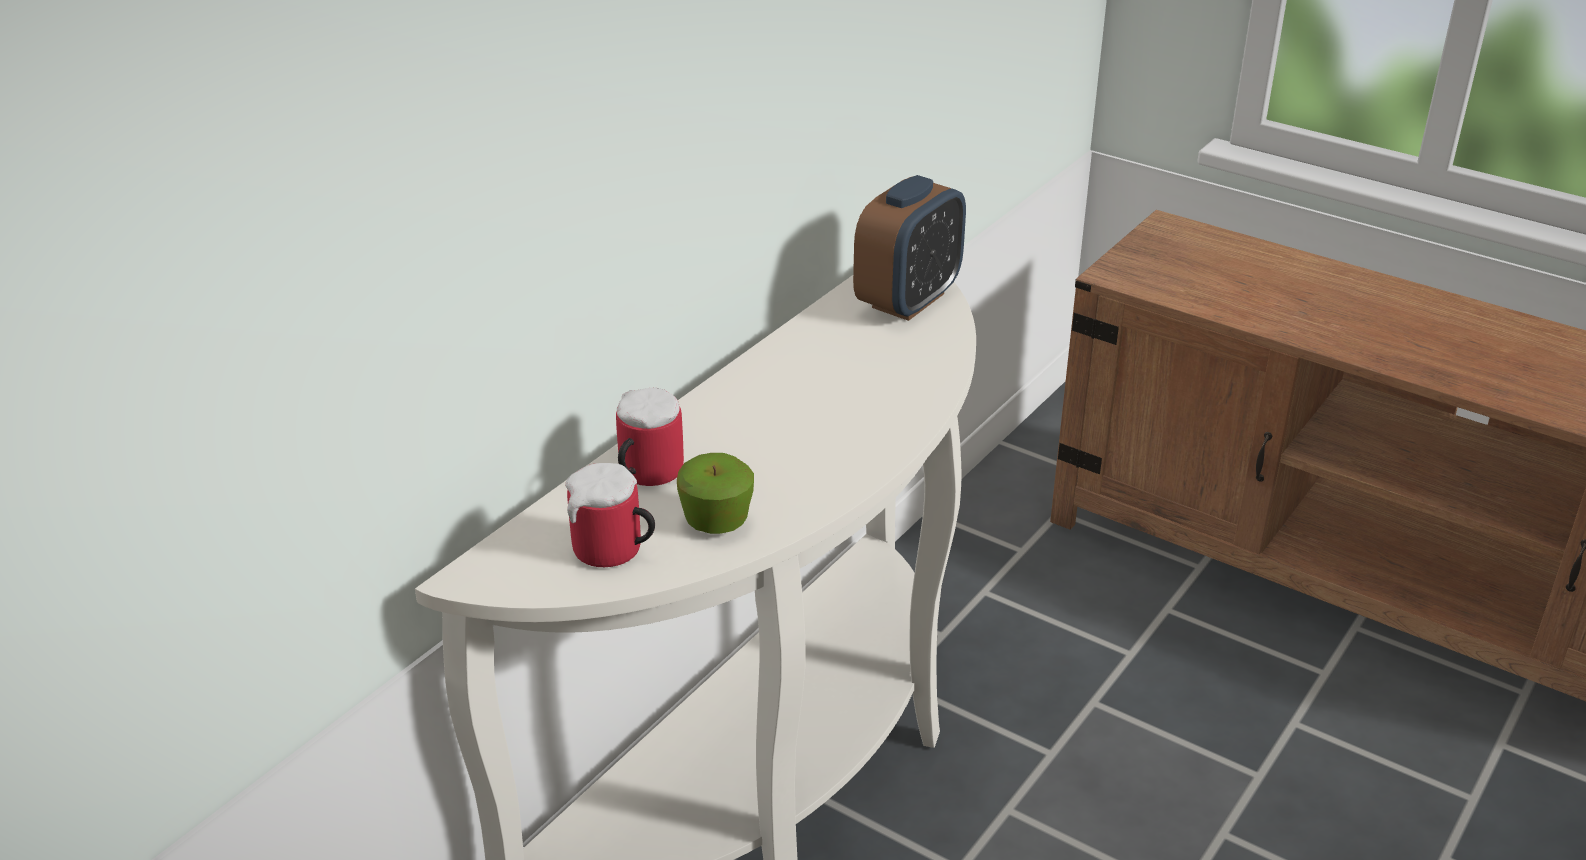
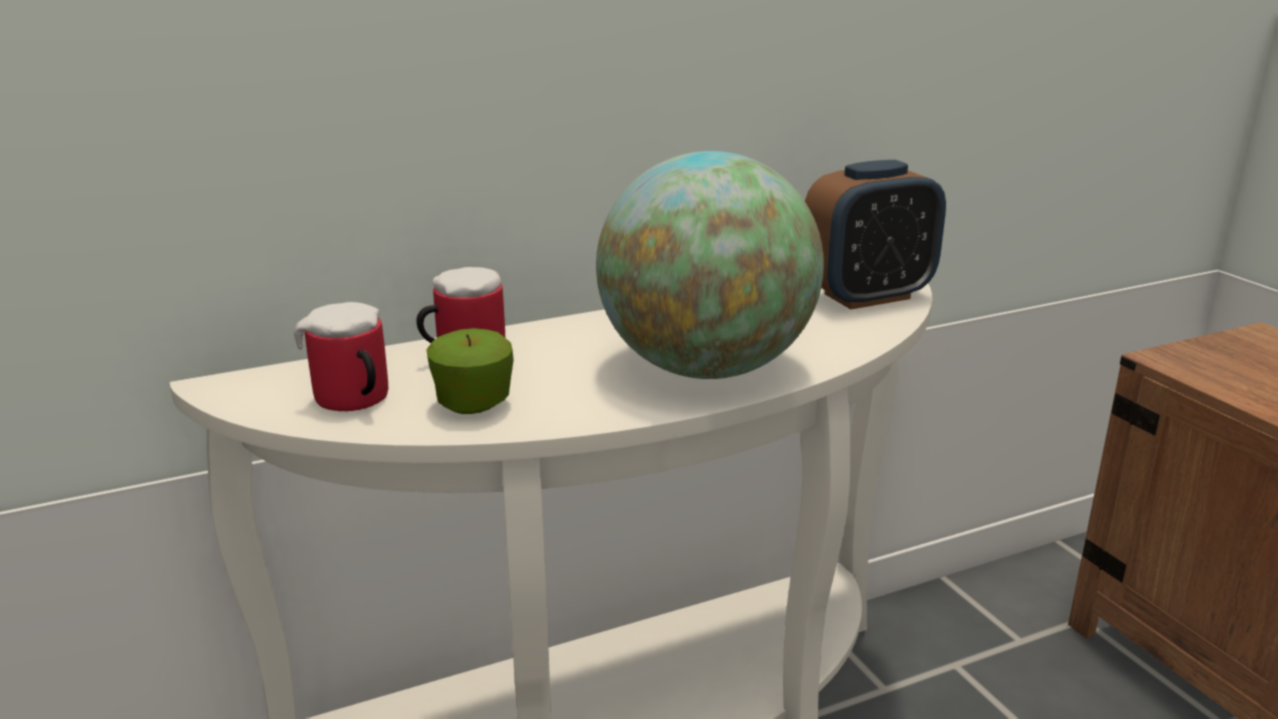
camera: 30 degrees right, 10 degrees down
(857, 423) = (705, 368): none -> globe

